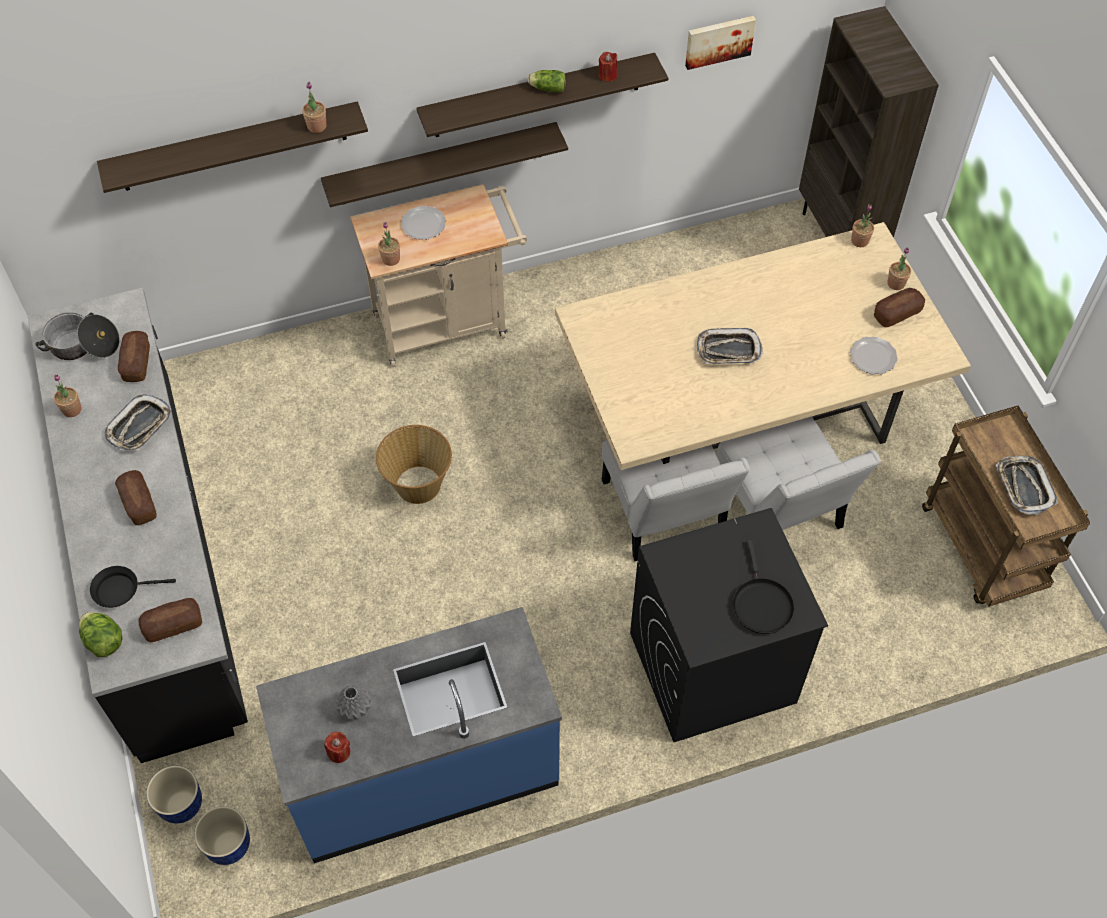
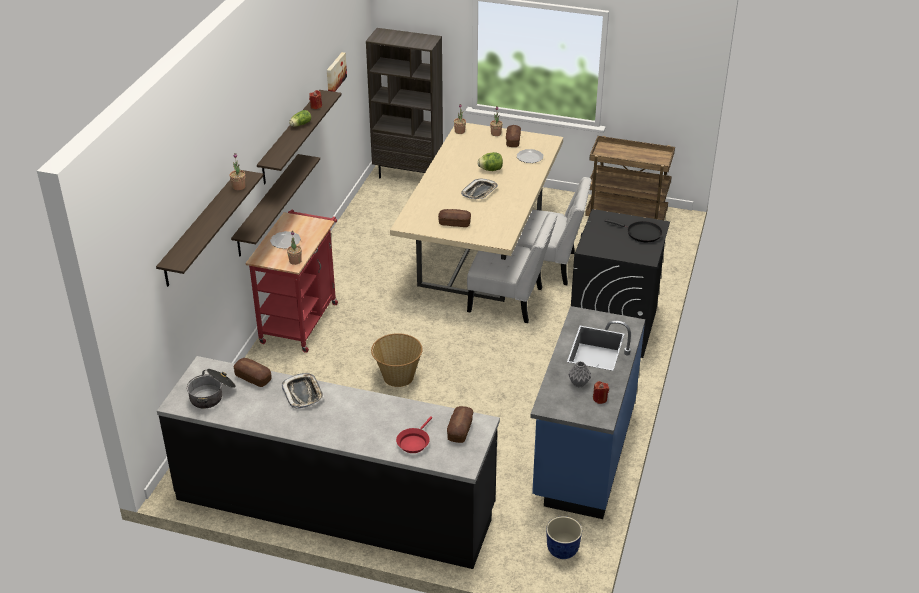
camera: 55 degrees left, 20 degrees down
(72, 409) = (257, 416): potted plant -> none
(104, 641) = (443, 461): lettuce -> lettuce (490, 169)
(121, 590) = (414, 442): black frying pan -> red frying pan
(139, 503) = (359, 413): bread -> bread (454, 223)
(181, 805) = (518, 562): planter -> none
(448, 322) = (301, 319): beige cart -> red cart
(1023, 487) = (638, 156): tray -> none

